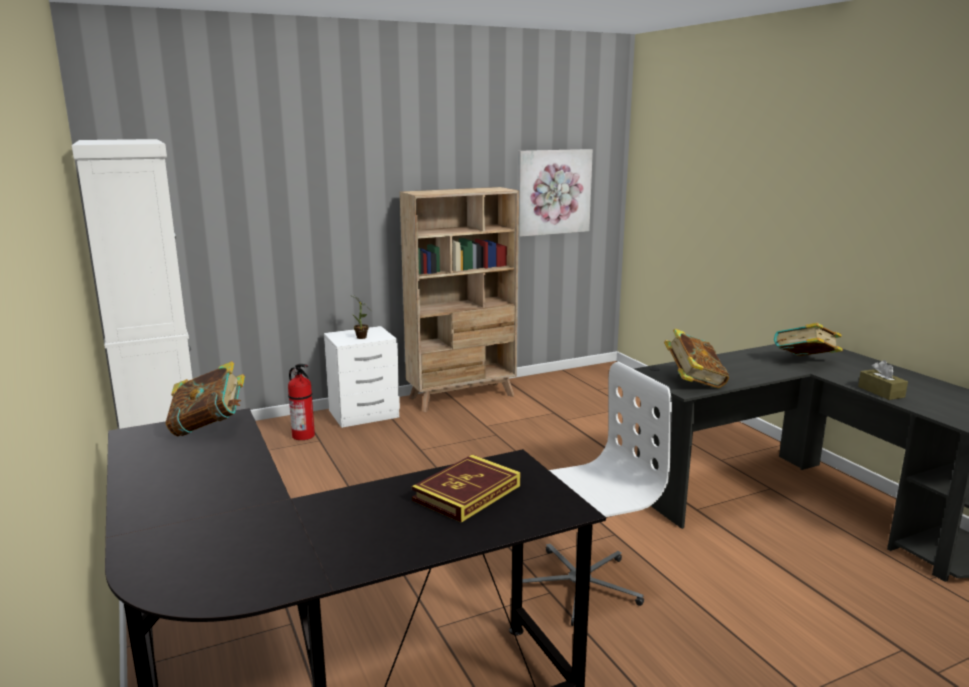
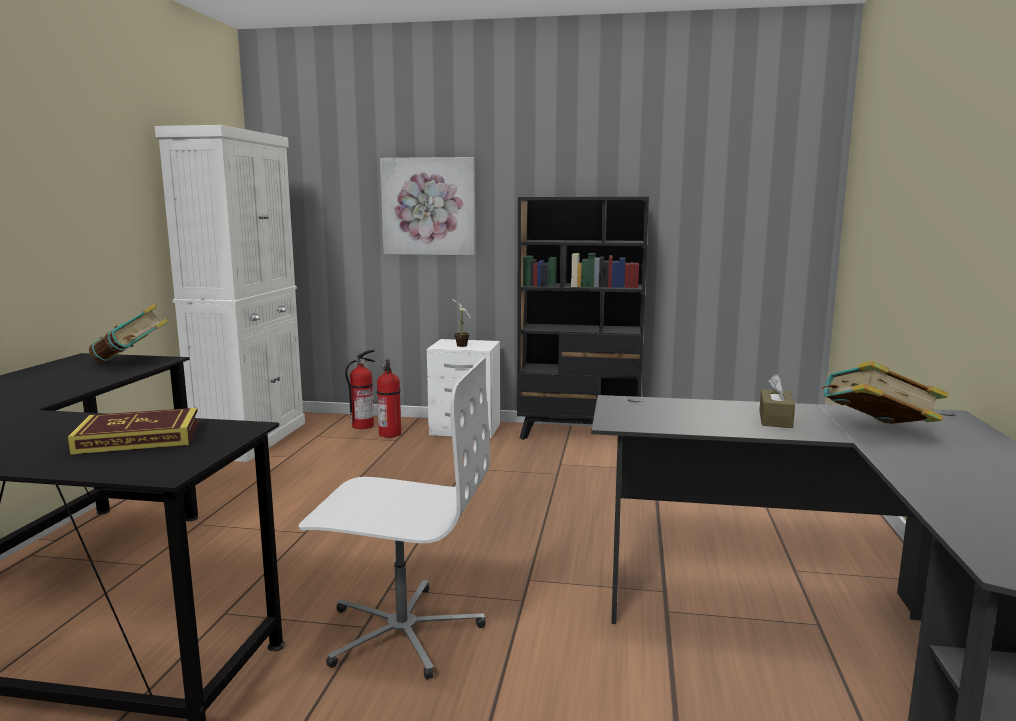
camera: 35 degrees right, 5 degrees down
(262, 434) = (363, 425): none -> fire extinguisher
(462, 397) = (579, 435): beige bookcase -> black bookcase
(553, 192) = (726, 207): picture -> picture (429, 206)
(693, 382) = (648, 419): book -> none
(881, 392) = (925, 484): brown tissue box -> brown tissue box (775, 419)

